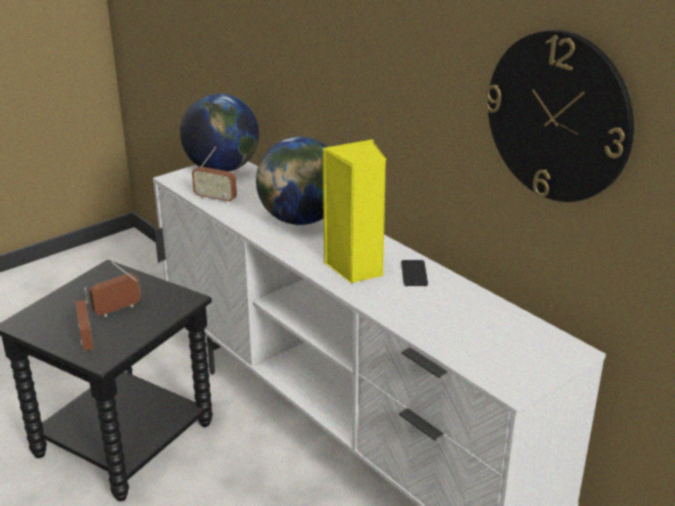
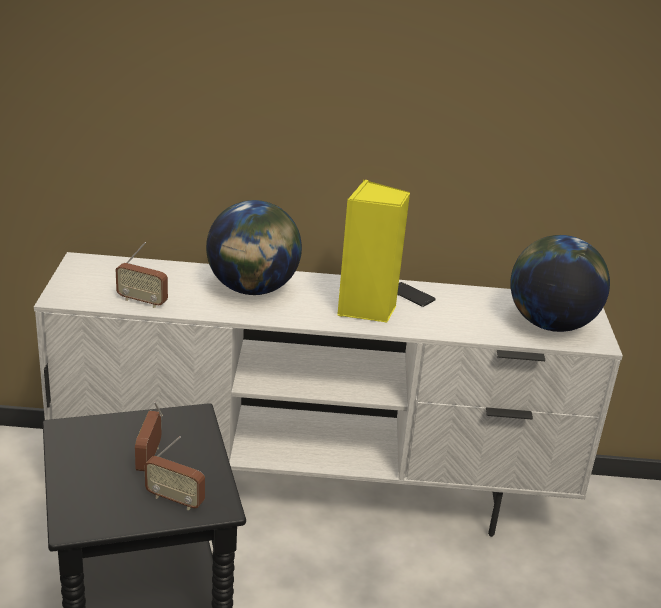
camera: 50 degrees left, 0 degrees up
(215, 199) = (142, 301): radio -> radio turned 45 degrees clockwise
(222, 168) = (89, 270): globe -> globe (550, 324)
(558, 117) = (547, 116): wall clock -> none

